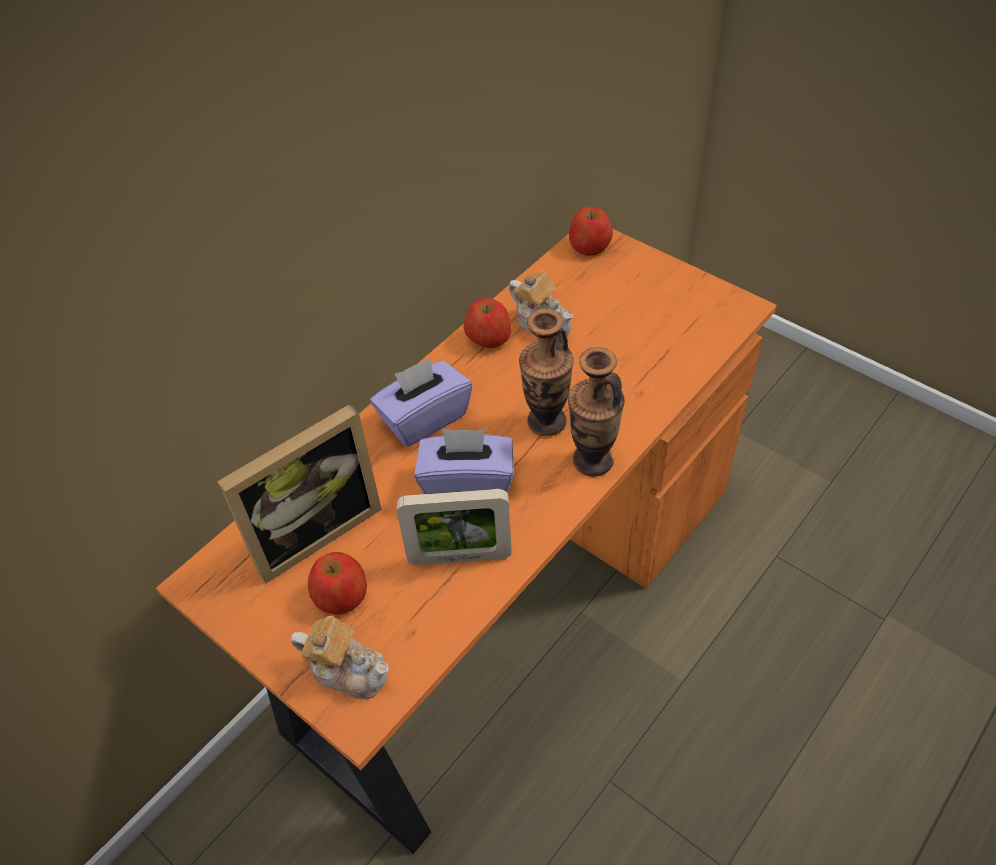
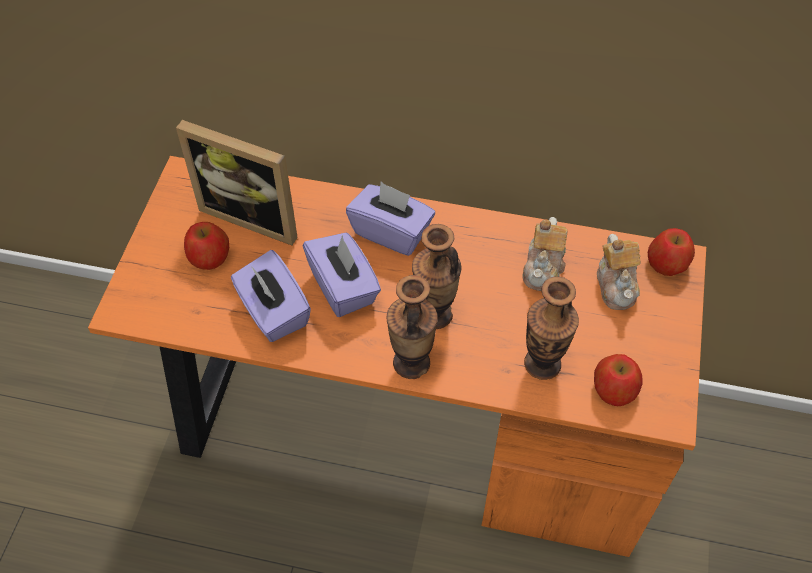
camera: 60 degrees right, 5 degrees up
(348, 670) = (152, 289): teapot -> teapot (616, 285)
(459, 557) = (273, 312): picture frame -> purple tissue box
(488, 337) = (502, 236): apple -> apple (614, 389)
(647, 366) = (542, 364): none -> vase

